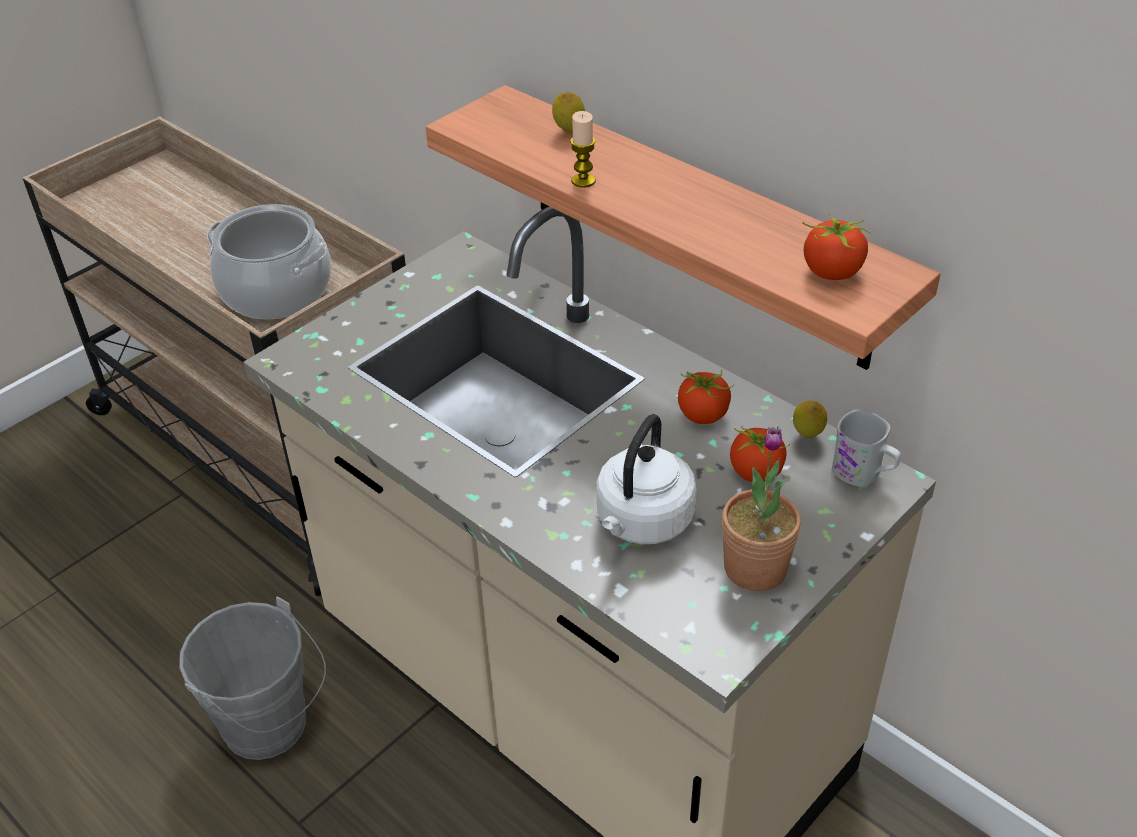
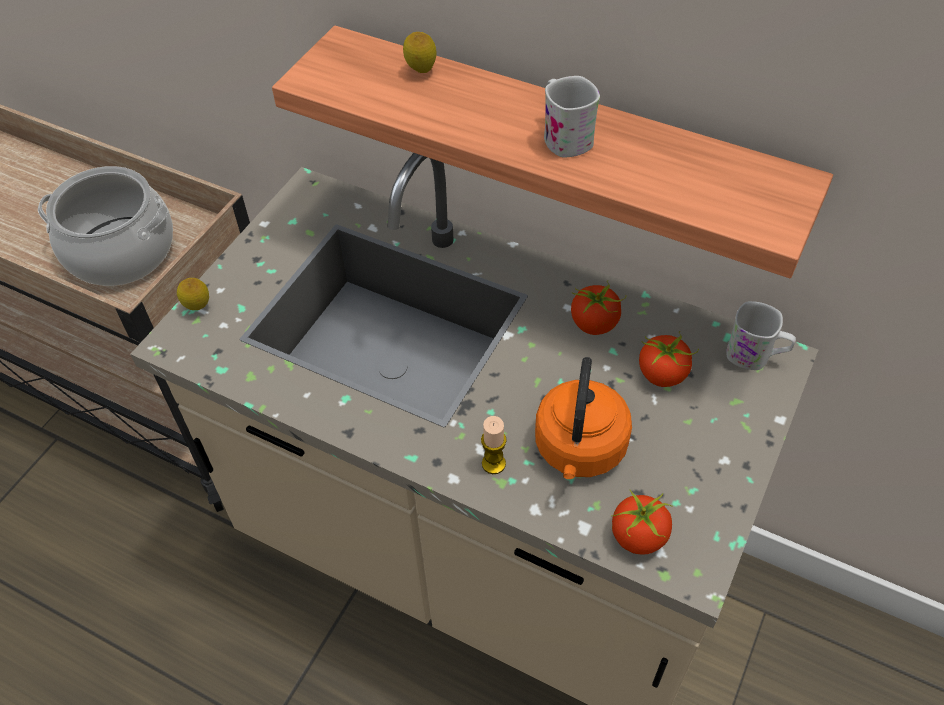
camera: 15 degrees left, 10 degrees up
(272, 729) = (215, 649): grey bucket -> none
(583, 181) = (458, 127): candle -> candle (493, 464)
(642, 522) = (579, 450): white kettle -> orange kettle
(681, 203) = (564, 136): none -> white mug
(755, 568) = (696, 475): potted plant -> none
(807, 436) = (693, 327): lemon -> lemon (198, 308)
(831, 273) = (736, 192): tomato -> tomato (638, 537)

